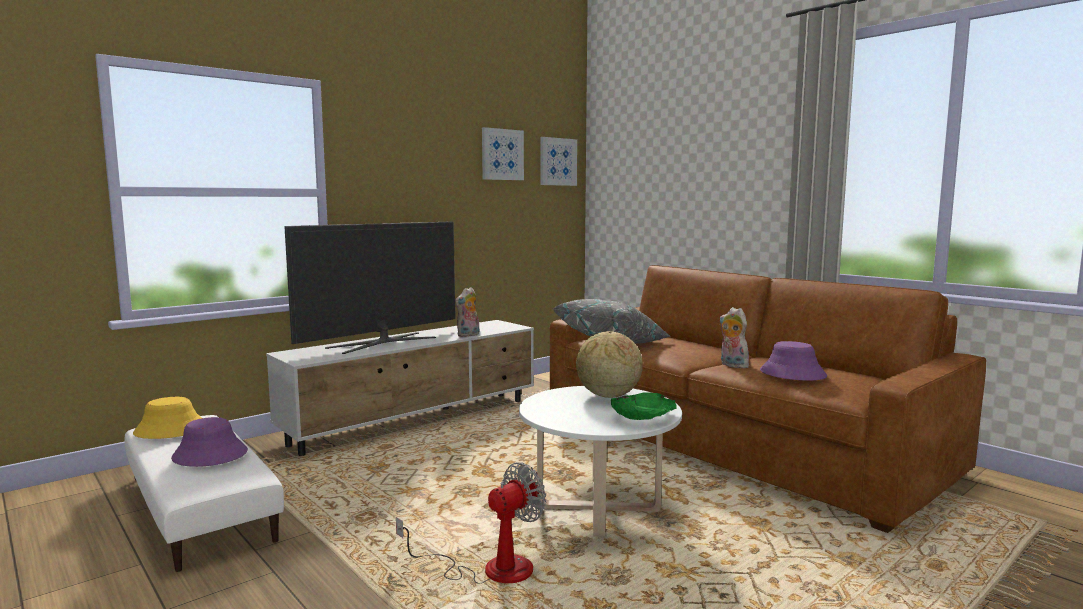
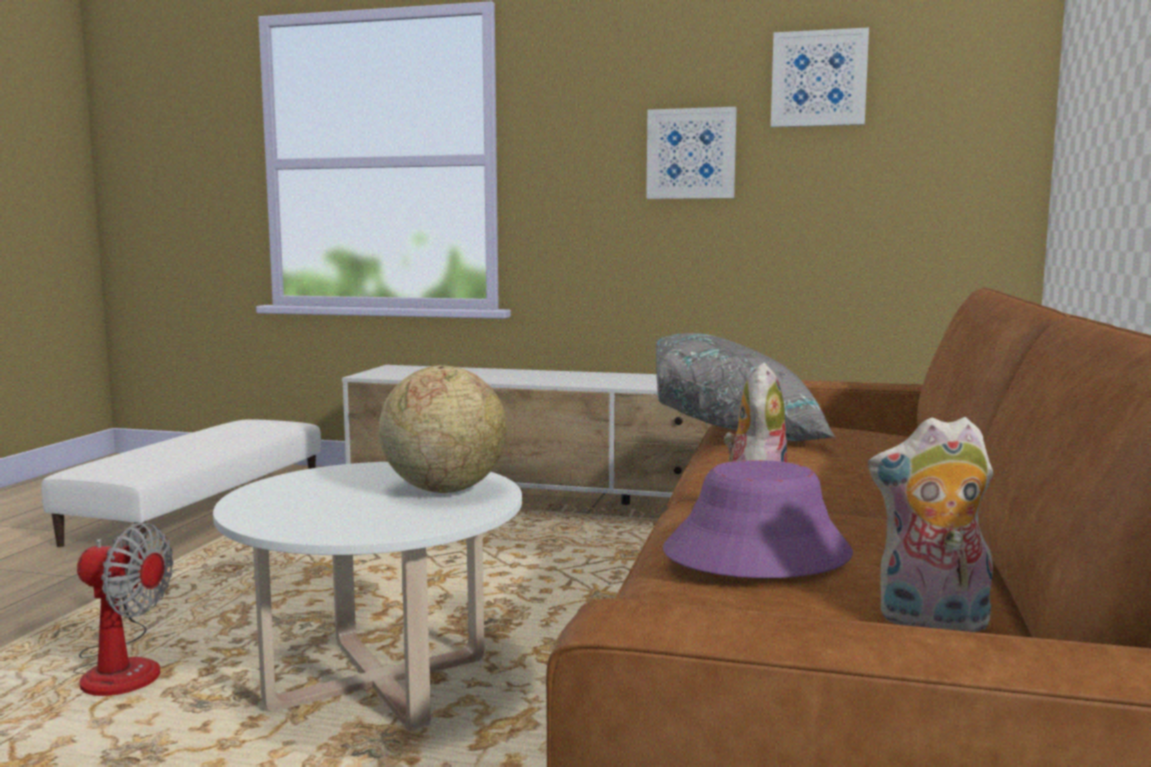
camera: 55 degrees right, 0 degrees up
(170, 430) = (243, 426): yellow hat -> none
(209, 455) = (183, 450): purple hat -> none
(382, 342) = (506, 375): television -> none
(468, 335) = (623, 385): plush toy -> plush toy (931, 622)
(557, 162) = (967, 81): picture -> picture (691, 154)
(643, 417) = (343, 523): green bowl -> none

